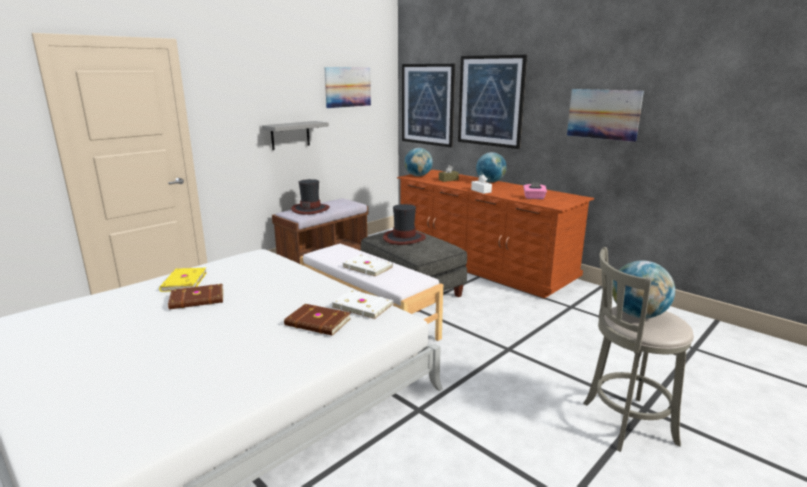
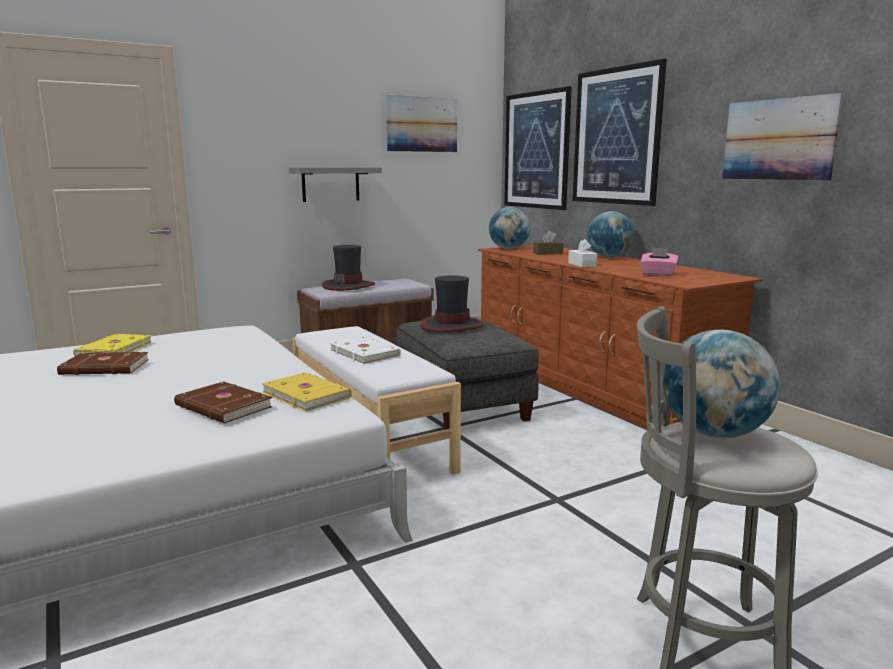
camera: 15 degrees right, 5 degrees down
(362, 306) = (307, 395): white book -> yellow book

